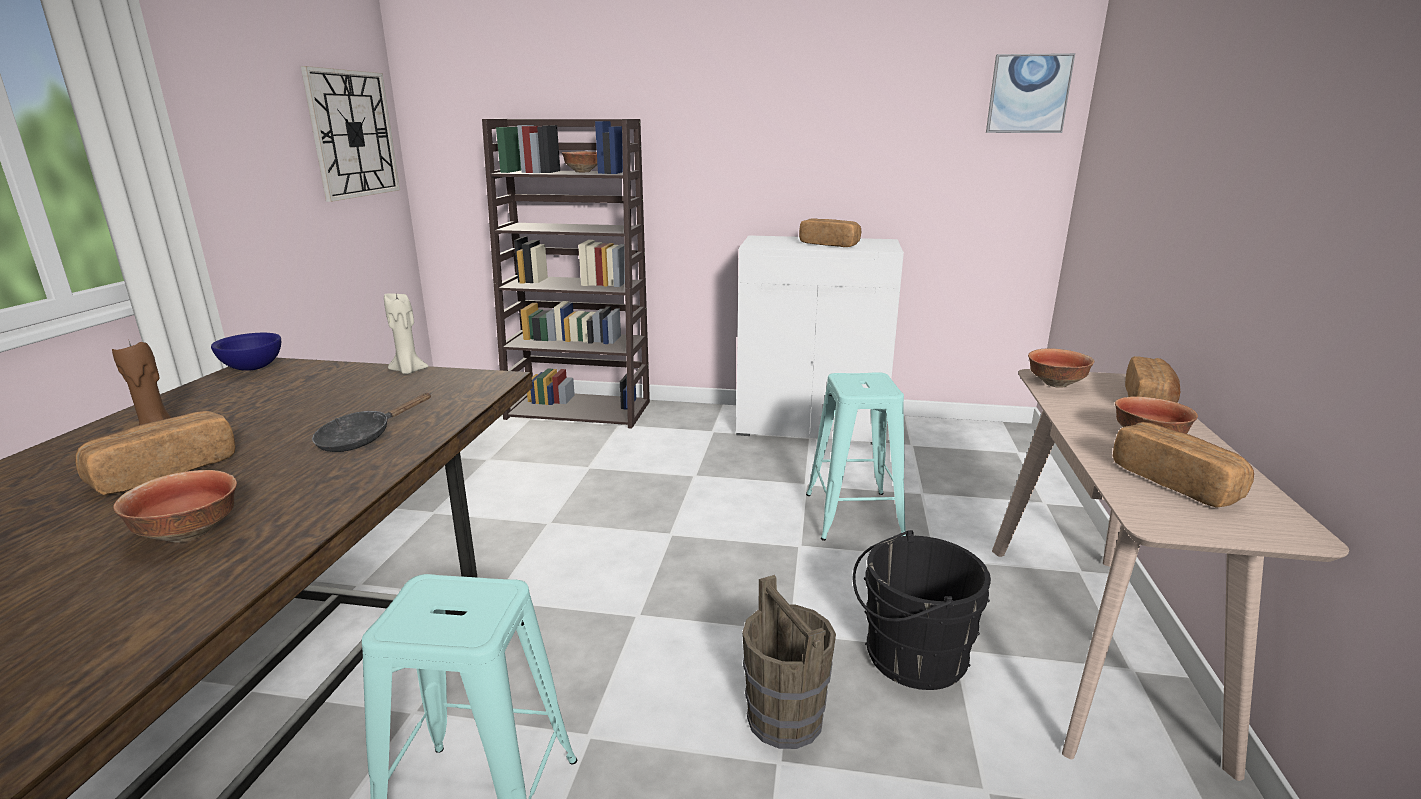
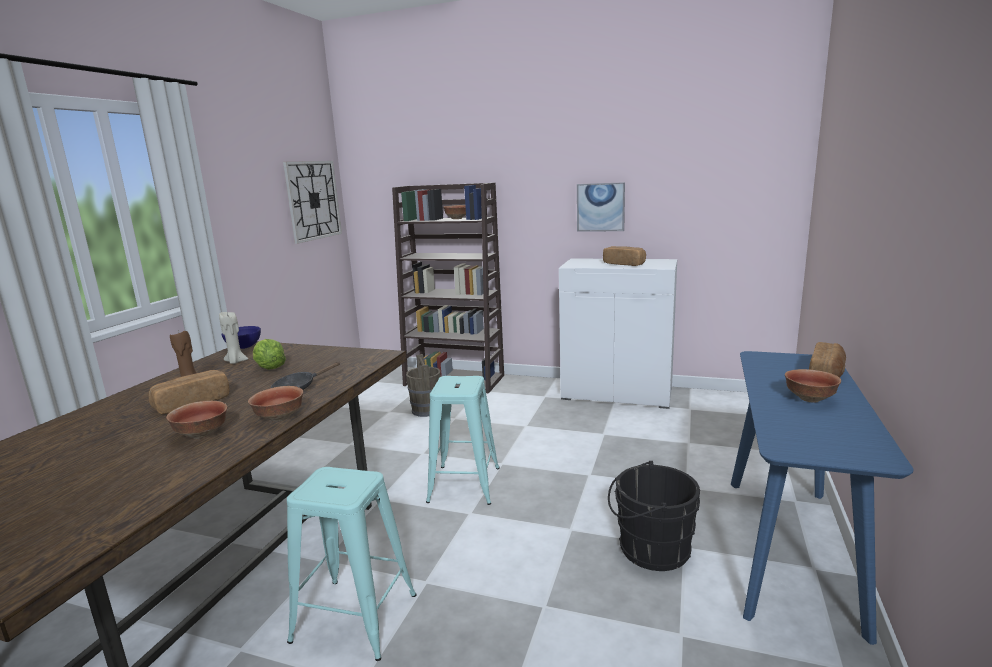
camera: 10 degrees right, 5 degrees down
(304, 404) = (269, 368): none -> lettuce
(408, 371) = (332, 350): beige candle -> beige candle (235, 362)
(785, 719) = (554, 581): brown bucket -> brown bucket (426, 410)
(853, 515) = (633, 456): turquoise stool -> turquoise stool (464, 484)
(1028, 94) = (768, 154): picture -> picture (600, 207)
(1056, 384) = (763, 361): bowl -> bowl (279, 418)
(1093, 641) = (790, 548): beige console table -> blue console table
(1175, 482) = (812, 426): bread -> none

